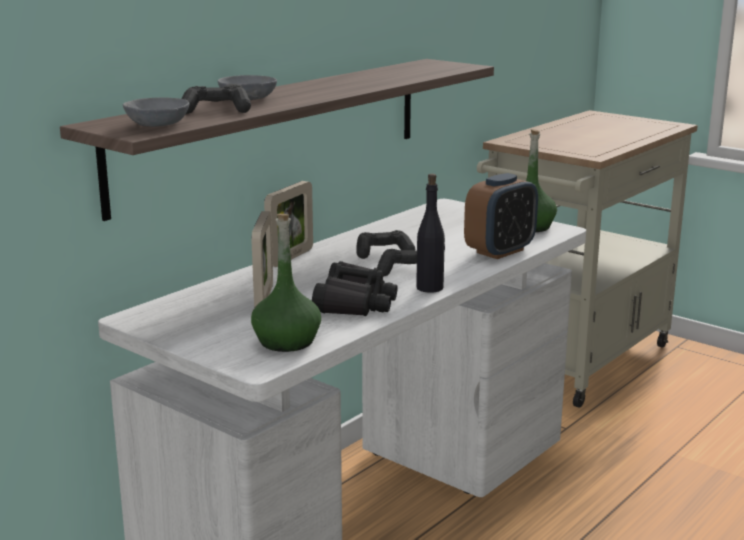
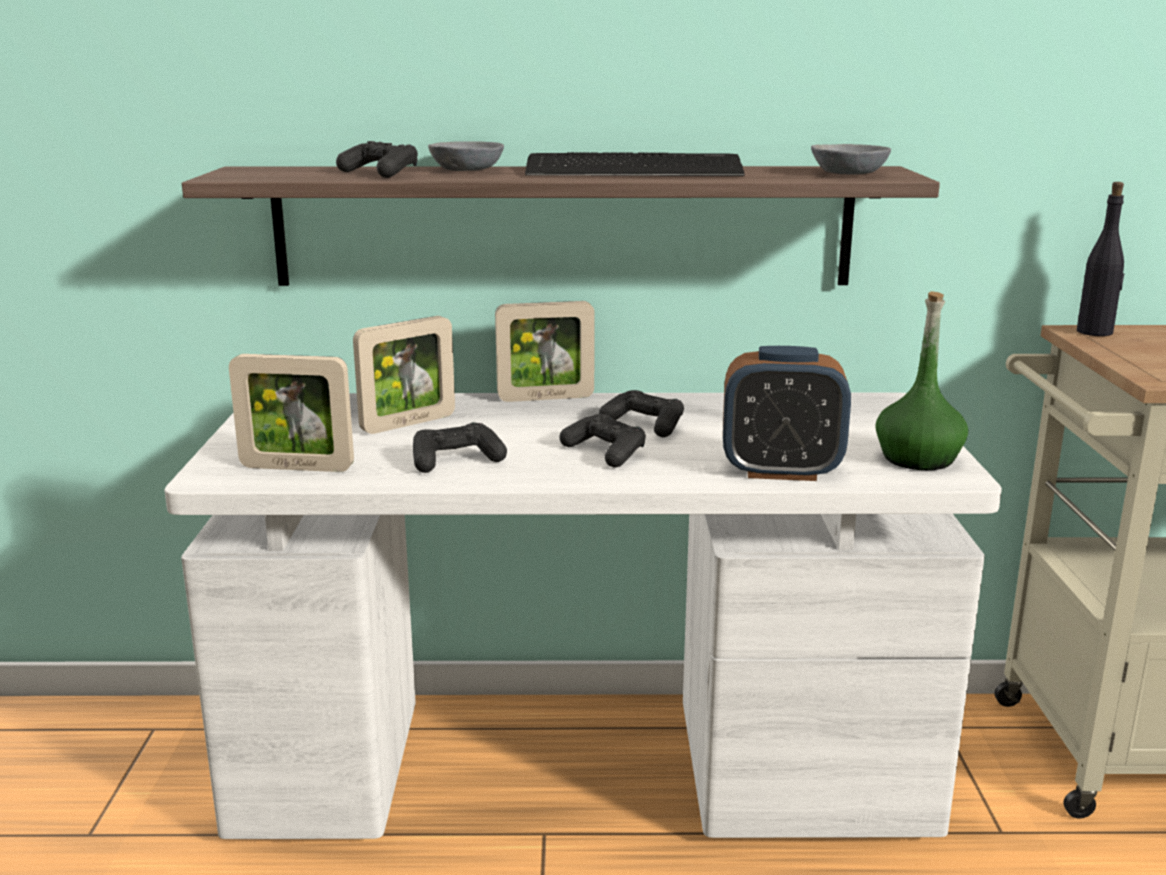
camera: 50 degrees right, 0 degrees up
(159, 124) = (274, 175): grey bowl -> grey bowl (849, 174)
(286, 341) = (297, 467): green bottle -> picture frame
(339, 83) = (634, 171): none -> keyboard
(355, 303) = (456, 460): black binoculars -> black game controller
(430, 288) = (572, 476): black bottle -> black bottle (1095, 332)

